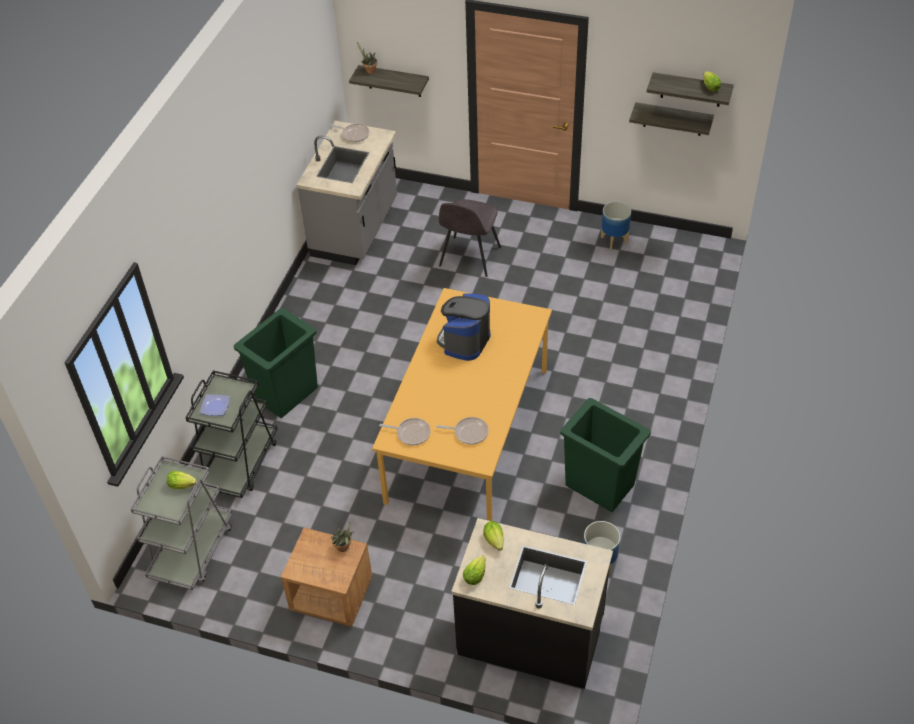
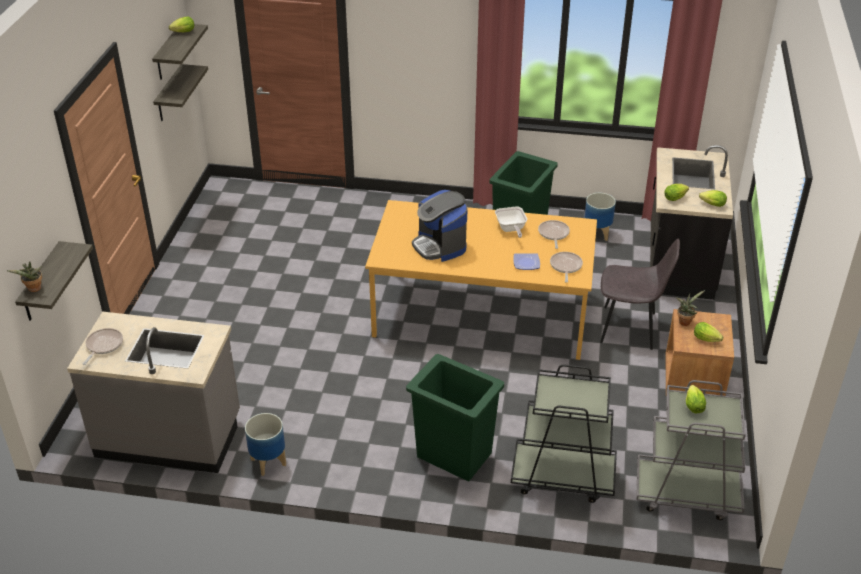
camera: 100 degrees left, 10 degrees down
(214, 407) = (580, 402): plate -> plate (527, 263)
(311, 560) = (707, 340): none -> lettuce
(464, 341) = (440, 246): coffee machine -> coffee machine turned 45 degrees clockwise
(469, 258) = (229, 334): grey chair -> grey chair (630, 328)
(483, 398) = (511, 229): none -> frying pan
(614, 239) = (207, 239): planter -> planter (268, 462)

